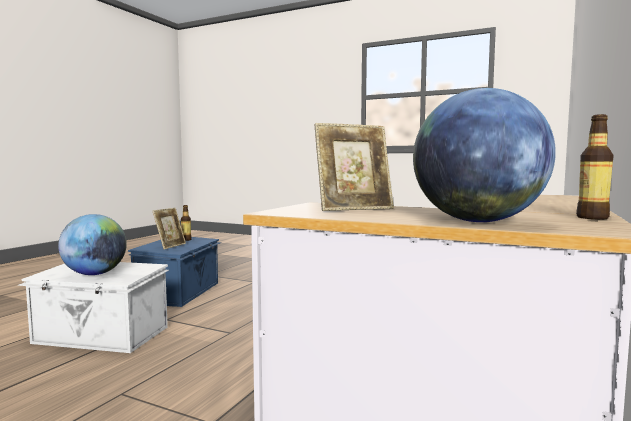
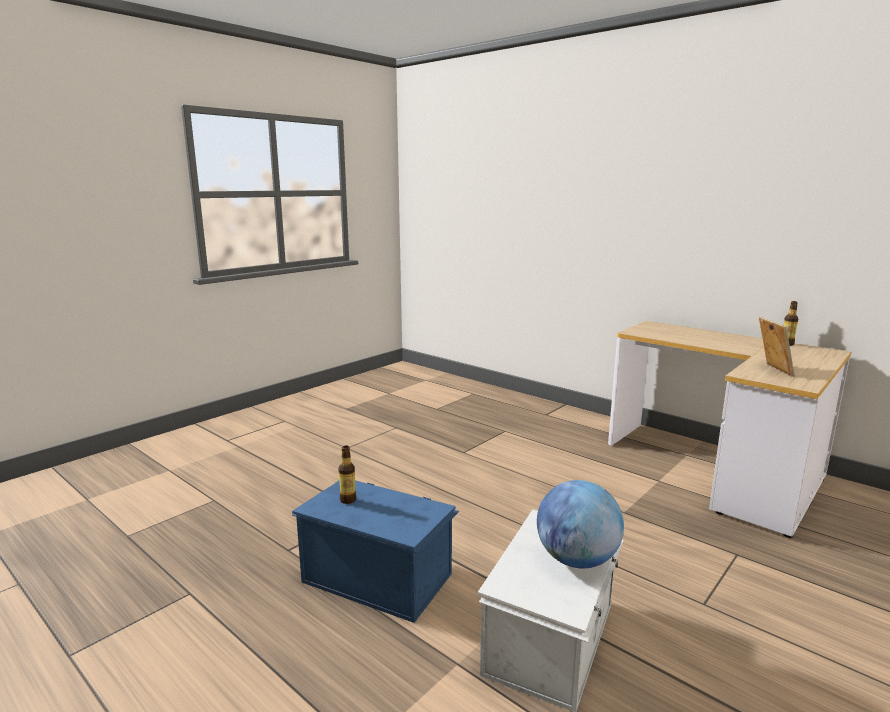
camera: 75 degrees left, 10 degrees up
(170, 246) = (395, 512): picture frame -> none
(477, 221) = (818, 360): globe -> none

